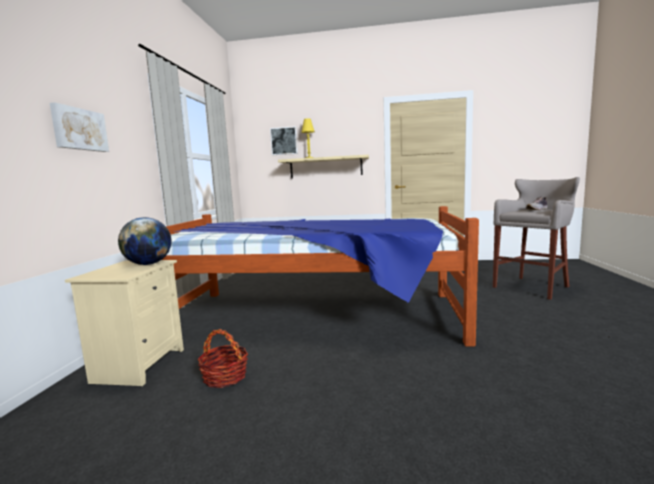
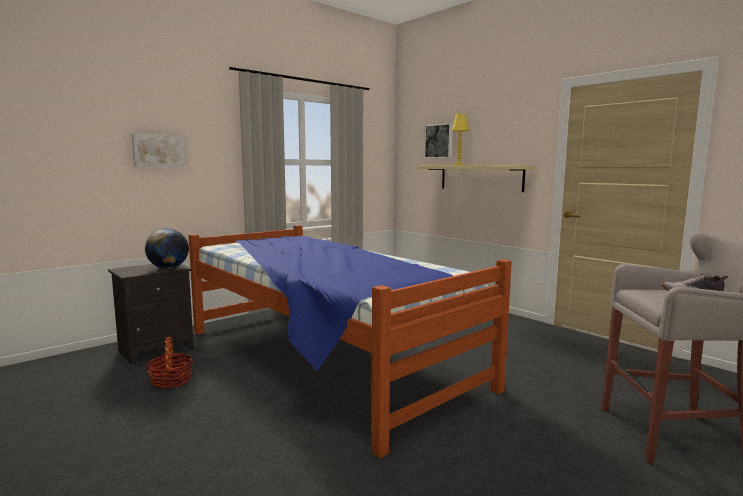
camera: 40 degrees right, 0 degrees up
(139, 364) = (156, 349): beige nightstand -> black nightstand

